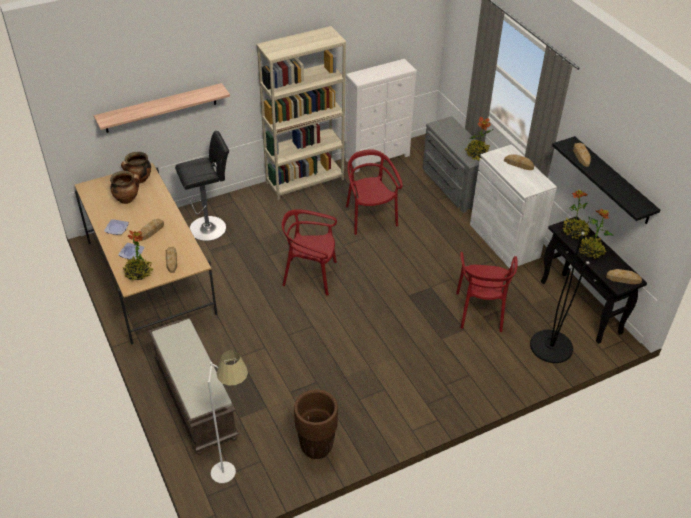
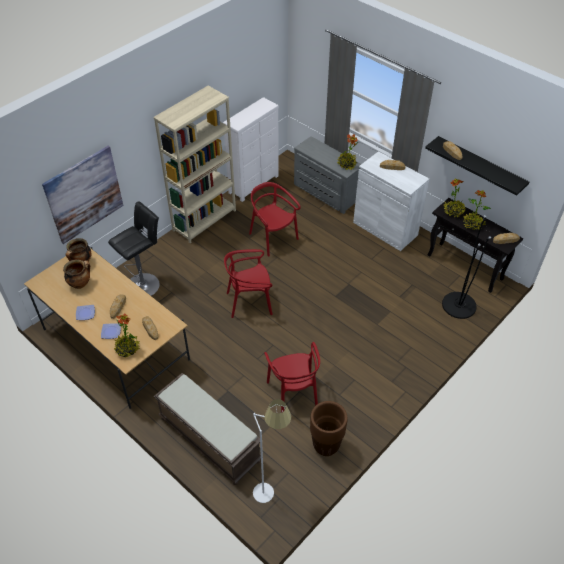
camera: 20 degrees left, 5 degrees up
(160, 108) = (84, 194): shelf -> picture
(481, 311) = (395, 292): red chair -> red chair (293, 394)

